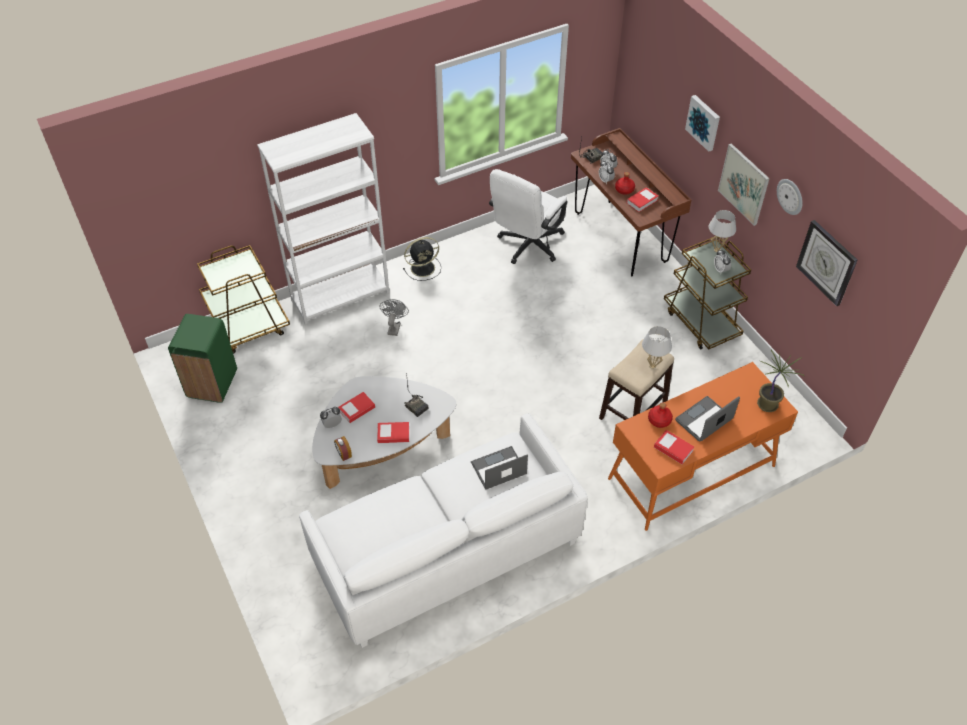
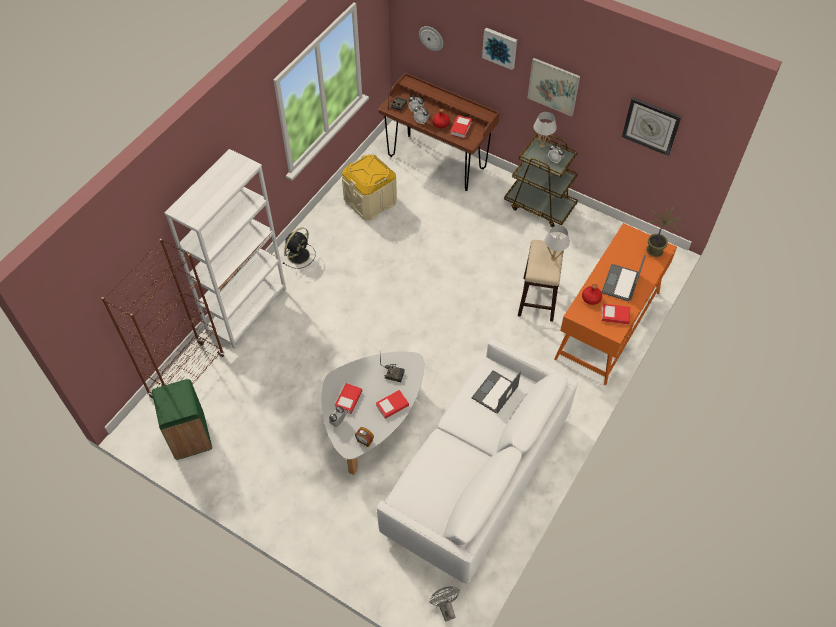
camera: 30 degrees left, 5 degrees up
(248, 330) = (187, 376): brown cart -> brown bookcase
(394, 327) = (310, 316): grey fan -> grey fan (445, 608)
(527, 247) = (370, 201): white office chair -> beige storage box
(790, 196) = (605, 85): wall clock -> wall clock (431, 38)

